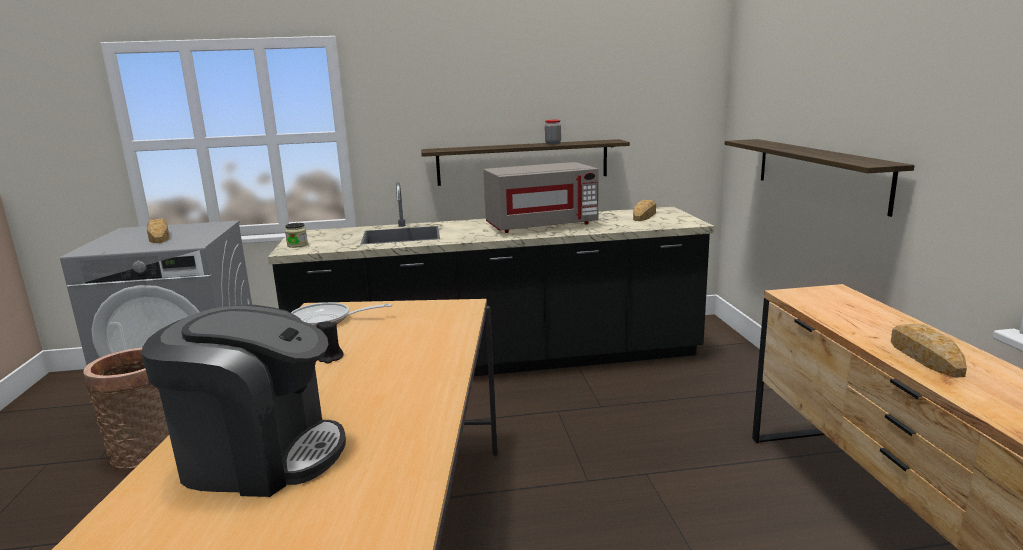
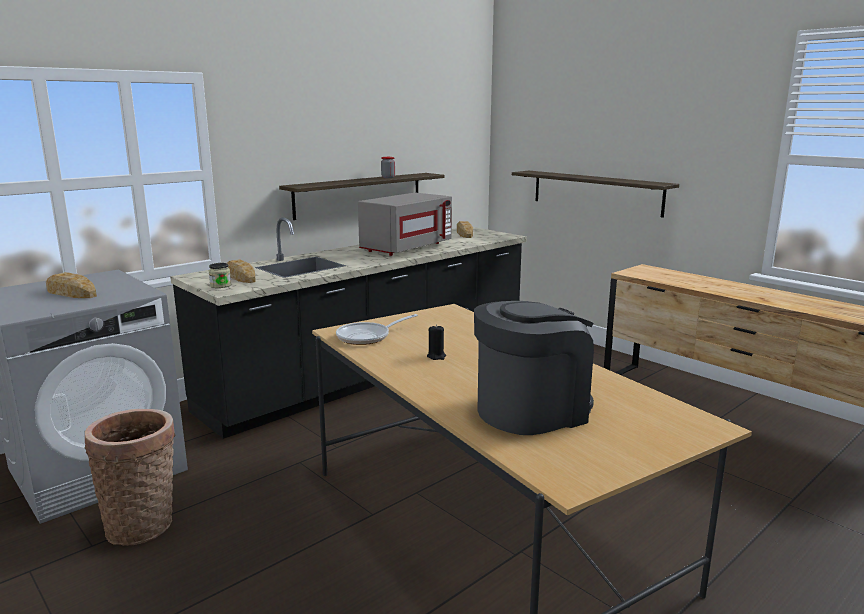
camera: 35 degrees left, 0 degrees up
(924, 356) = (740, 292): bread -> bread (240, 277)

